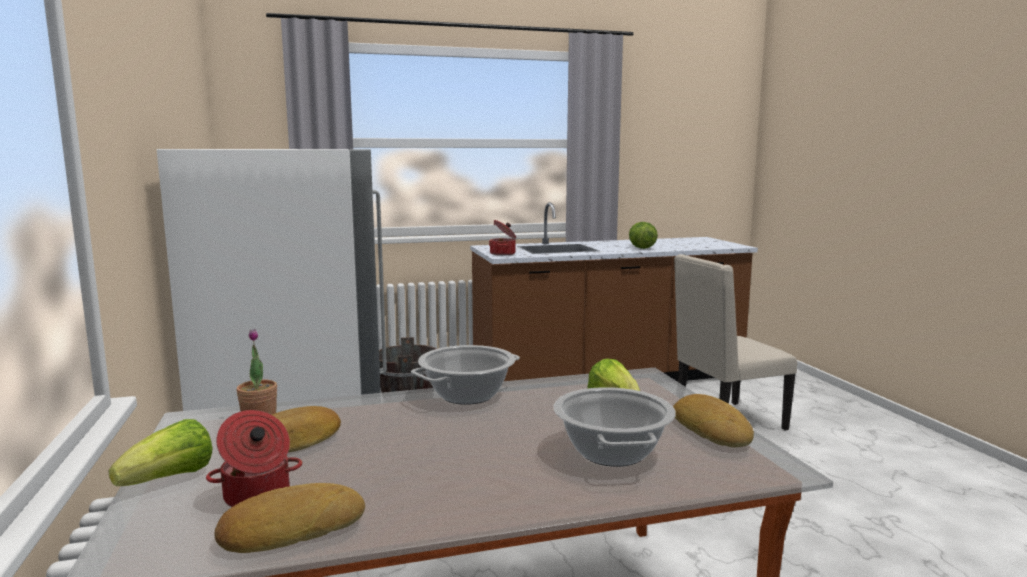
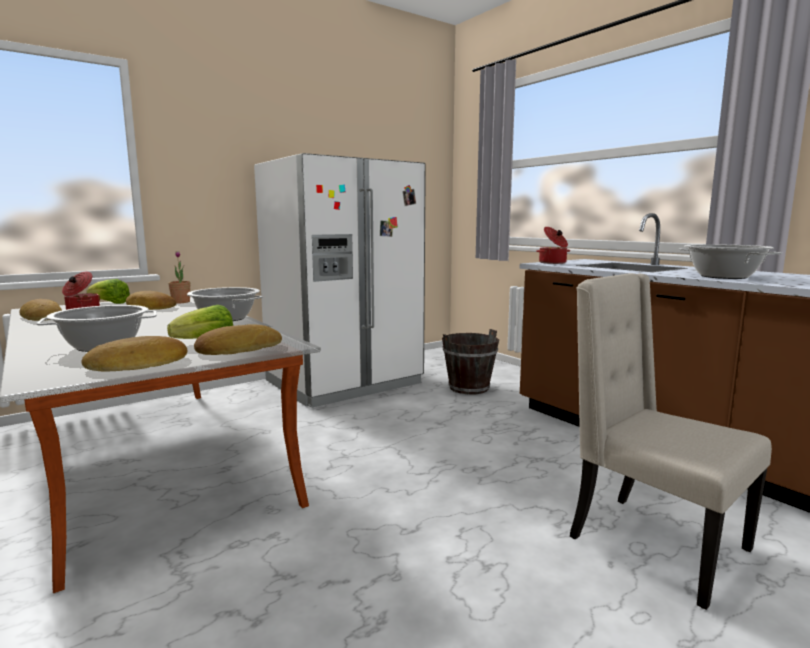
camera: 70 degrees right, 0 degrees up
(641, 248) = (723, 276): lettuce -> cooking pot
(656, 392) = (238, 349): none -> bread

